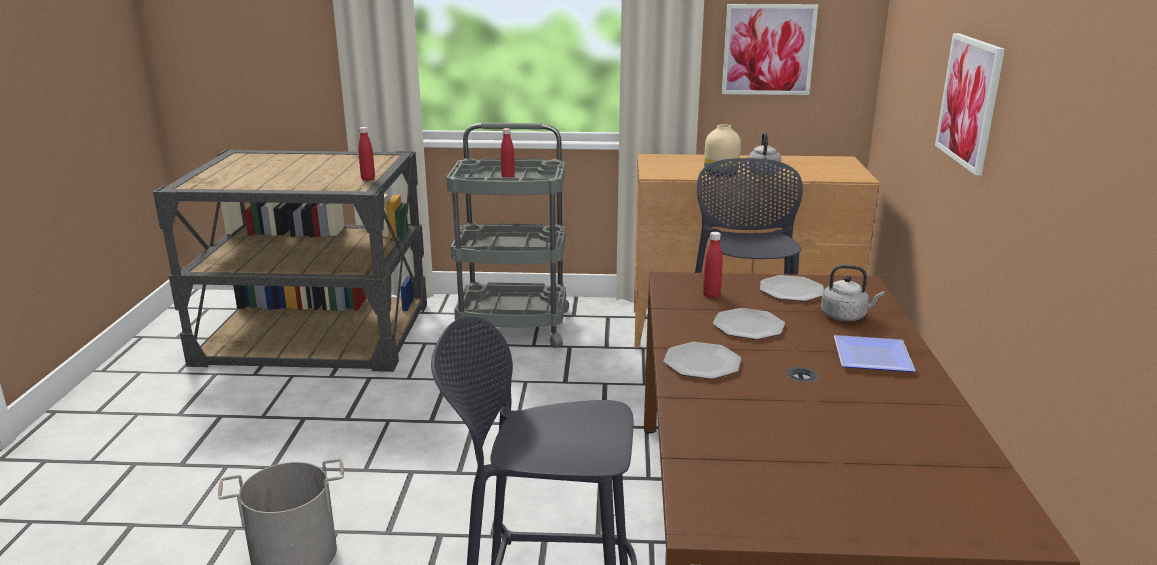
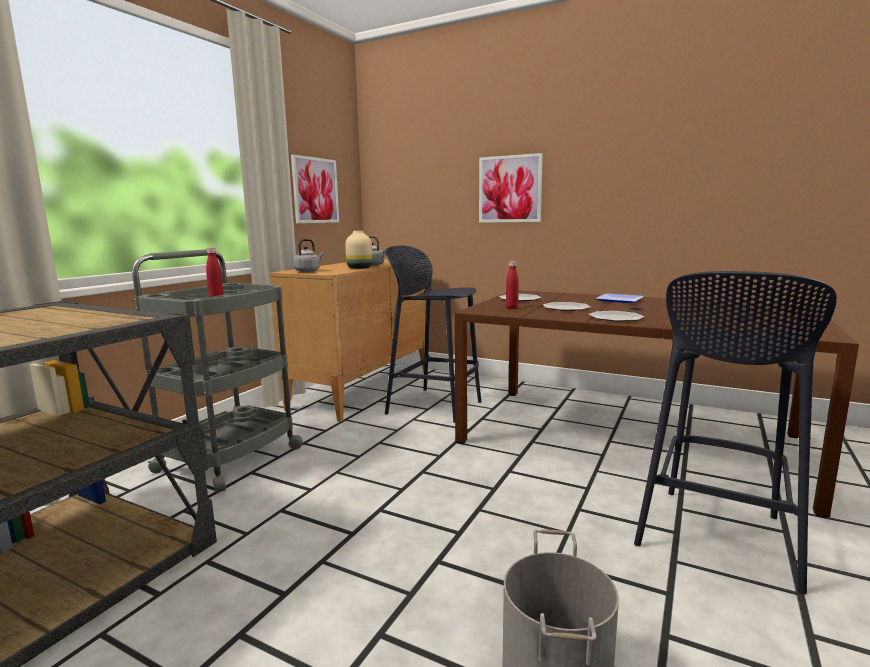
camera: 65 degrees left, 10 degrees down
(368, 179) = (115, 314): red bottle -> none
(846, 316) = (564, 297): grey kettle -> grey kettle (308, 271)

